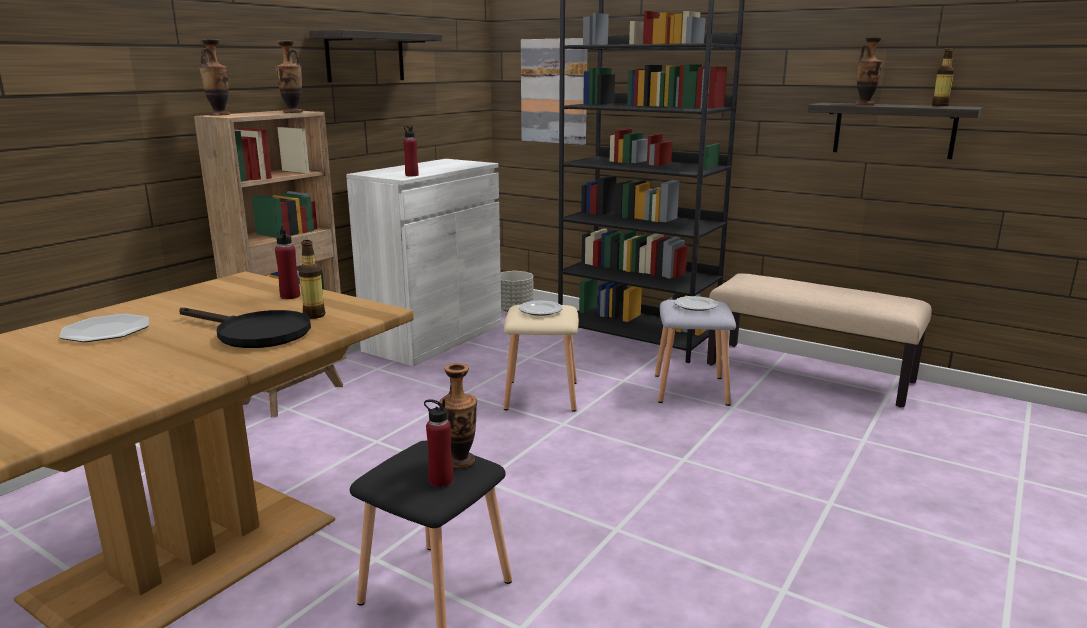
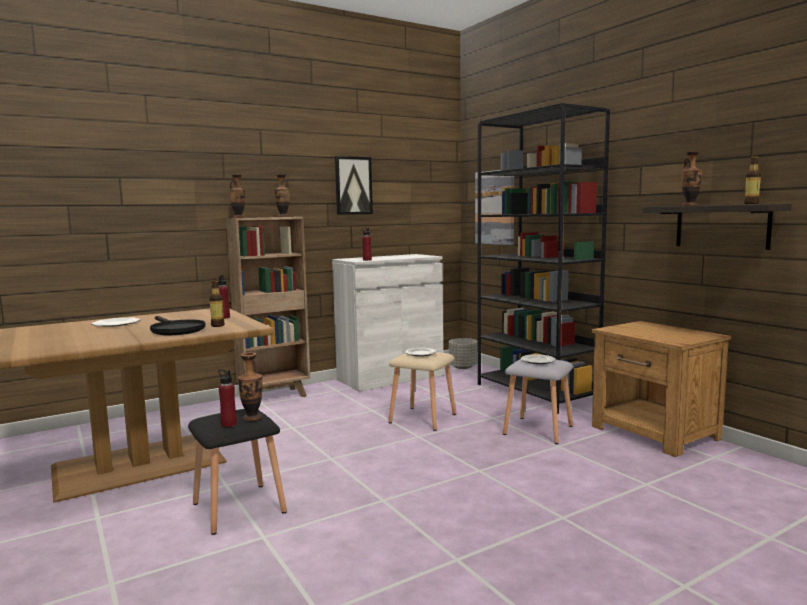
camera: 25 degrees right, 10 degrees down
(365, 57) = (353, 185): shelf -> picture
(809, 373) = (655, 433): beige bench -> brown nightstand

